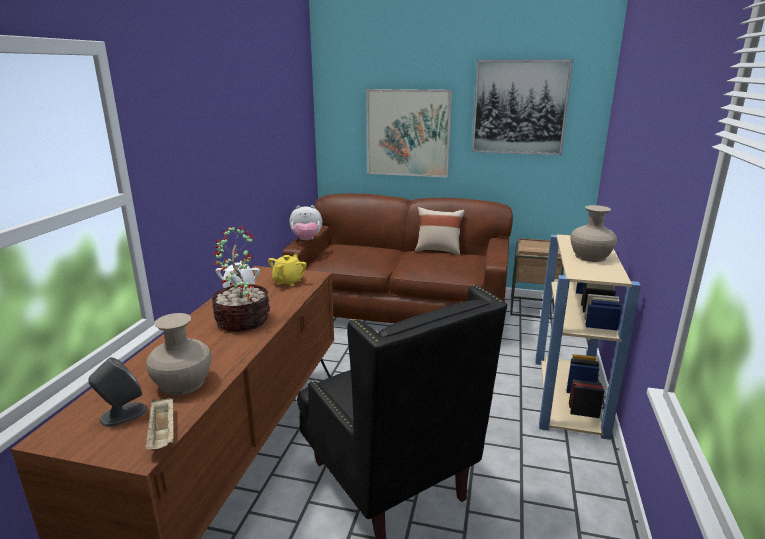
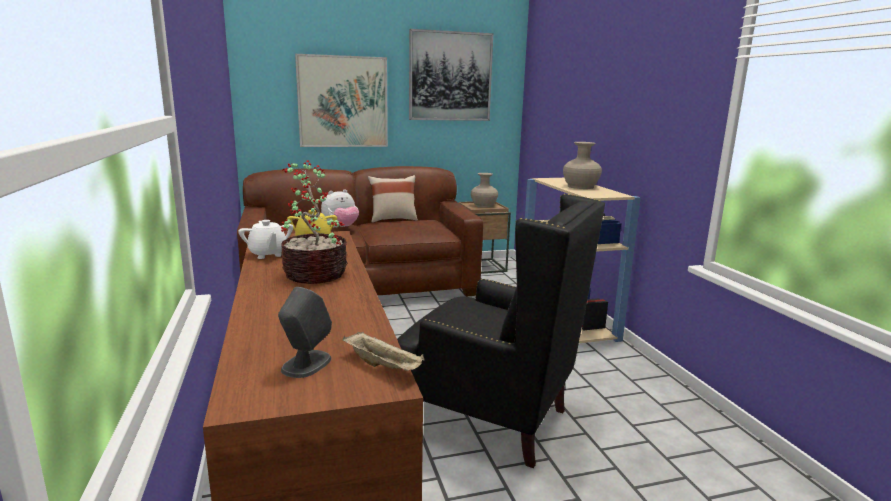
camera: 30 degrees left, 5 degrees down
(183, 383) = (333, 328): beige vase -> beige vase (483, 205)
(306, 240) = (256, 219): plush toy -> plush toy (341, 227)

